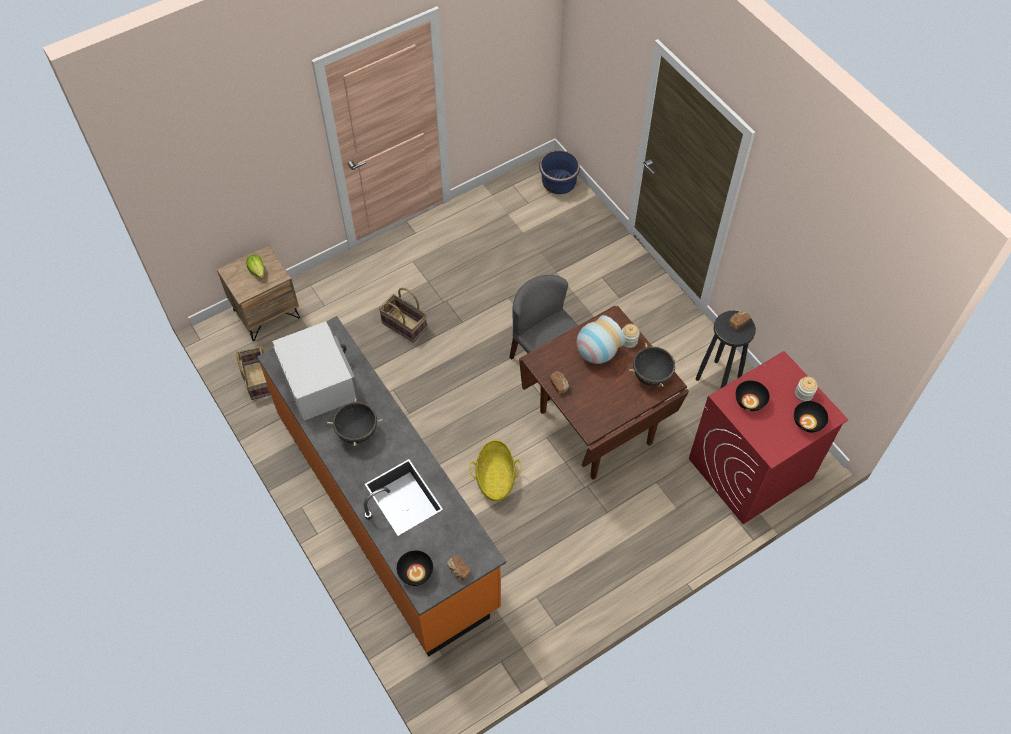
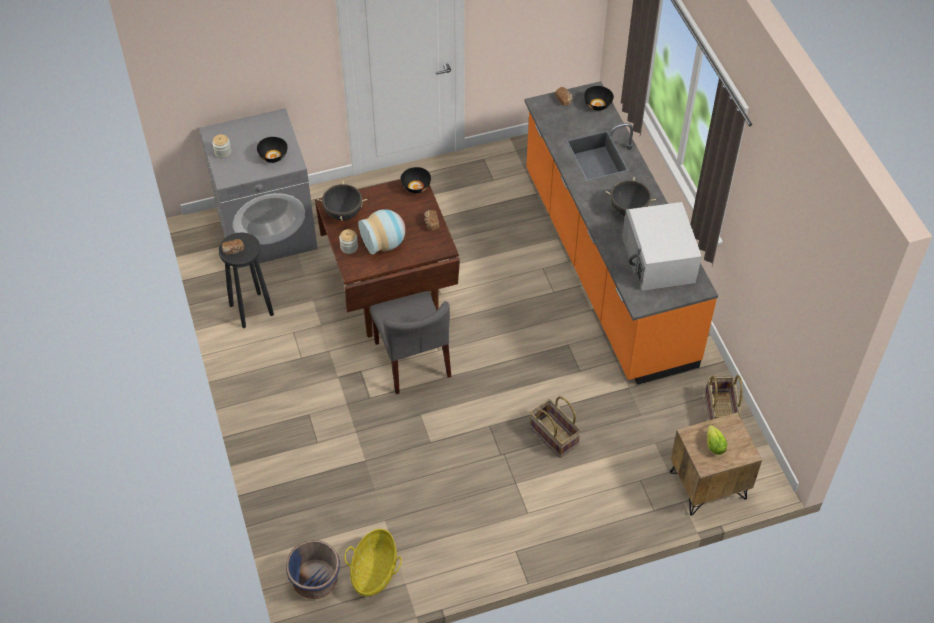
camera: 165 degrees left, 5 degrees down
(495, 478) = (500, 271): basket -> basket (374, 571)
(750, 469) = (267, 229): red washing machine -> grey washing machine
(807, 423) = (234, 131): black bowl -> black bowl (416, 186)

